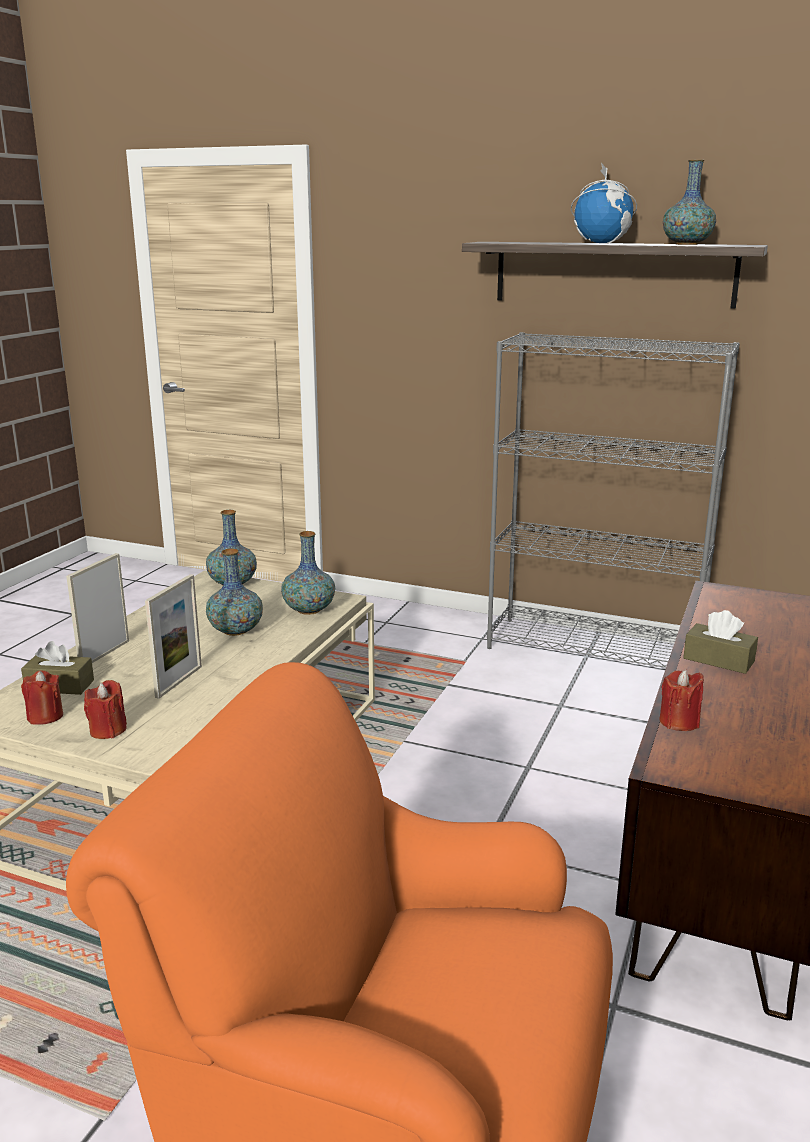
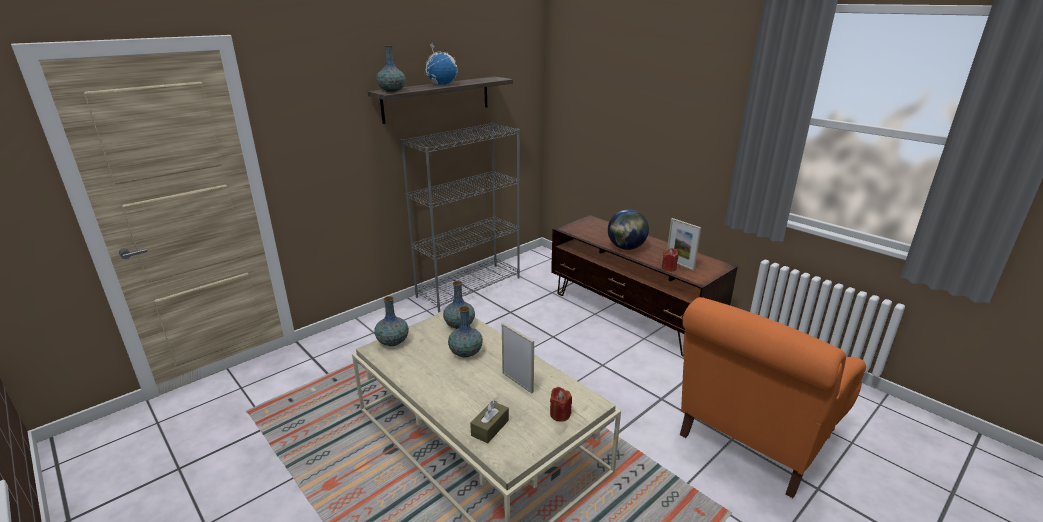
camera: 65 degrees left, 5 degrees up
(45, 716) = (528, 437): red candle -> none
(104, 654) = (457, 405): picture frame -> picture frame (679, 264)
(686, 244) = (476, 80): vase -> vase (392, 91)
(718, 660) = (626, 248): brown tissue box -> globe

